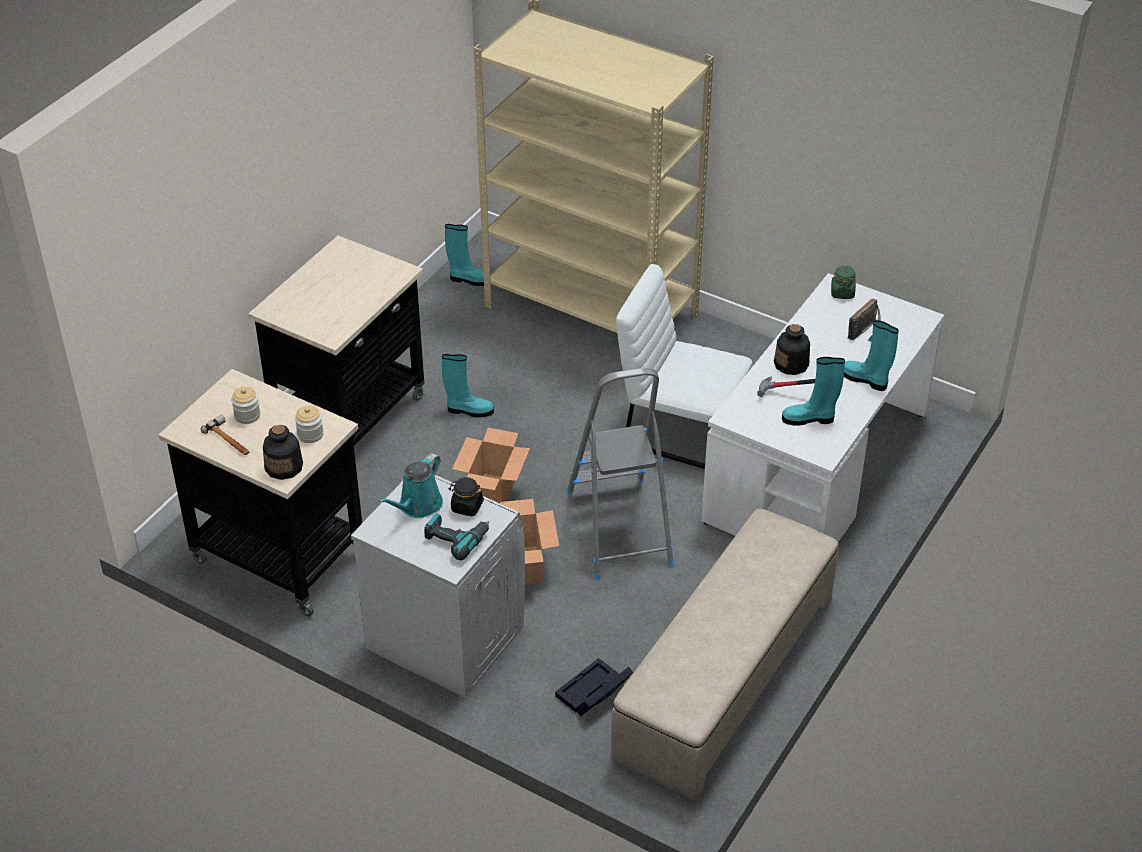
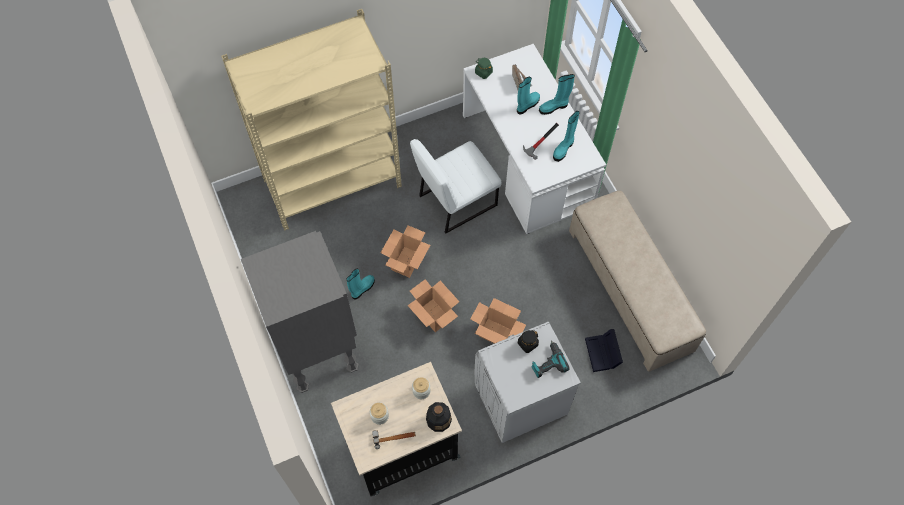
camera: 55 degrees left, 20 degrees up
(349, 417) = (319, 352): black cart -> grey cabinet
(418, 506) = (509, 367): turquoise watering can -> none
(469, 279) = (255, 224): turquoise boot -> turquoise boot (527, 105)
(545, 430) = (406, 261): none -> cardboard box
(619, 526) = (501, 272): grey step ladder -> none
(791, 364) = (519, 130): bottle -> none

